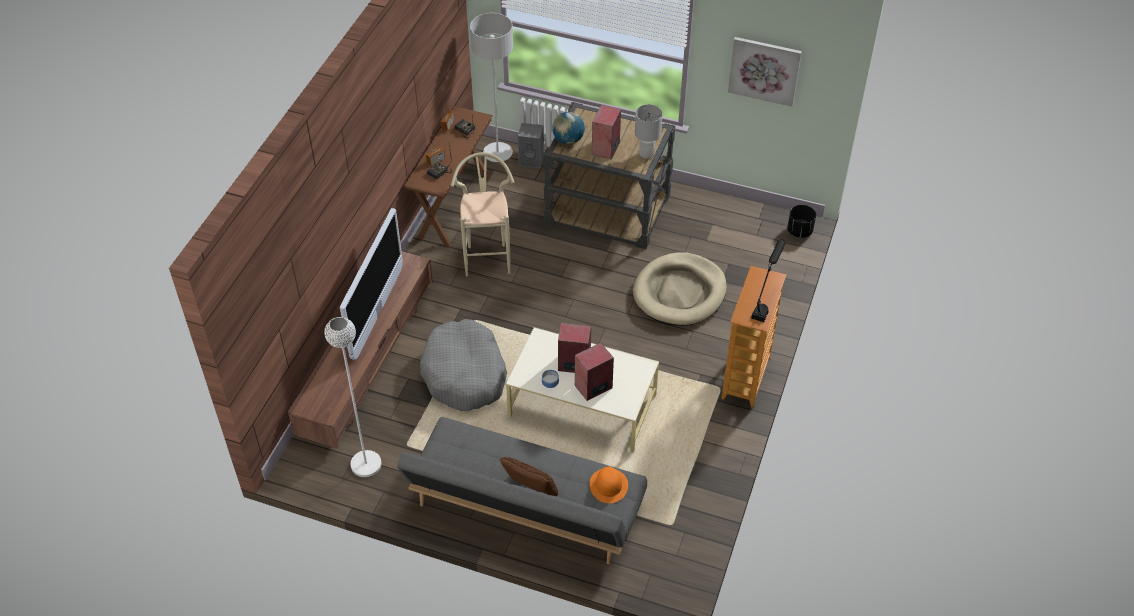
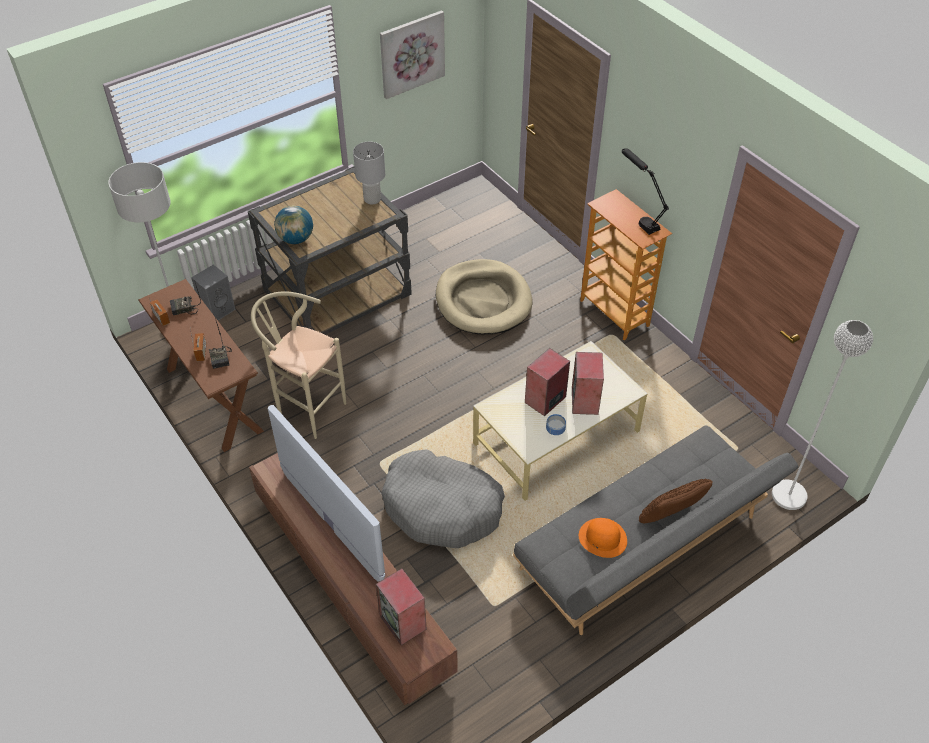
camera: 55 degrees left, 0 degrees up
(365, 464) = (491, 658): white floor lamp -> white floor lamp (789, 496)
(606, 148) = (335, 221): speaker -> speaker (403, 622)
(608, 485) = (704, 454): orange hat -> orange hat (603, 538)
(799, 231) = (485, 194): black planter -> none

